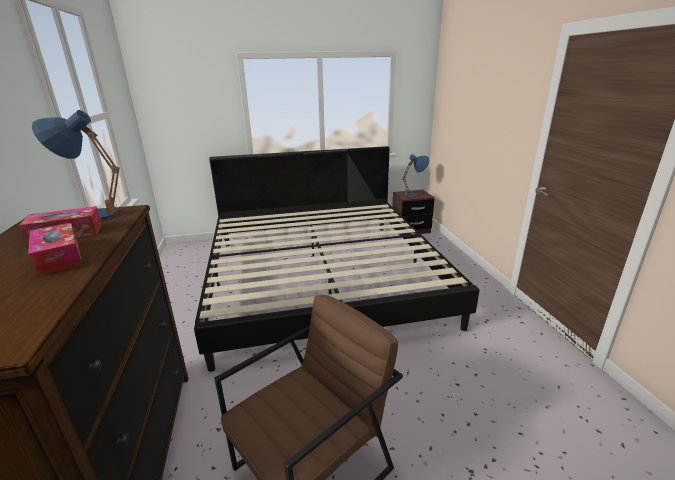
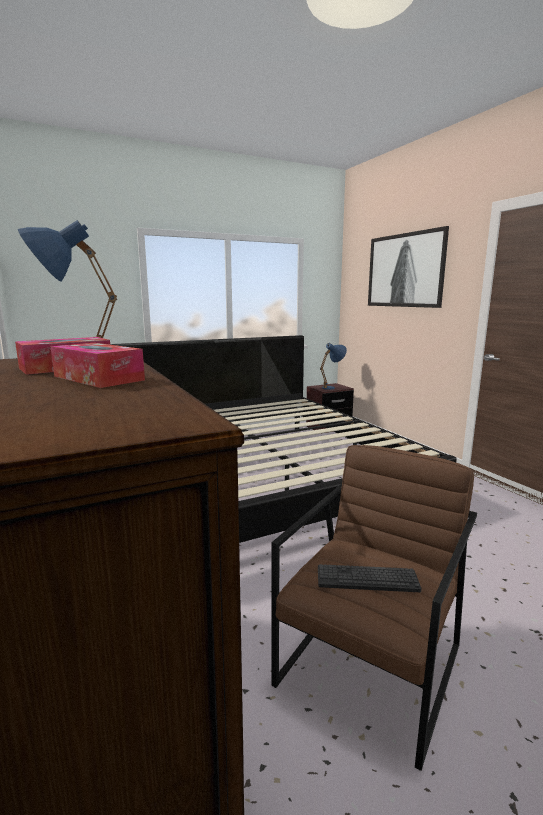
camera: 15 degrees left, 10 degrees down
(289, 416) = (367, 579): none -> keyboard
(483, 88) = (404, 270): none -> picture

